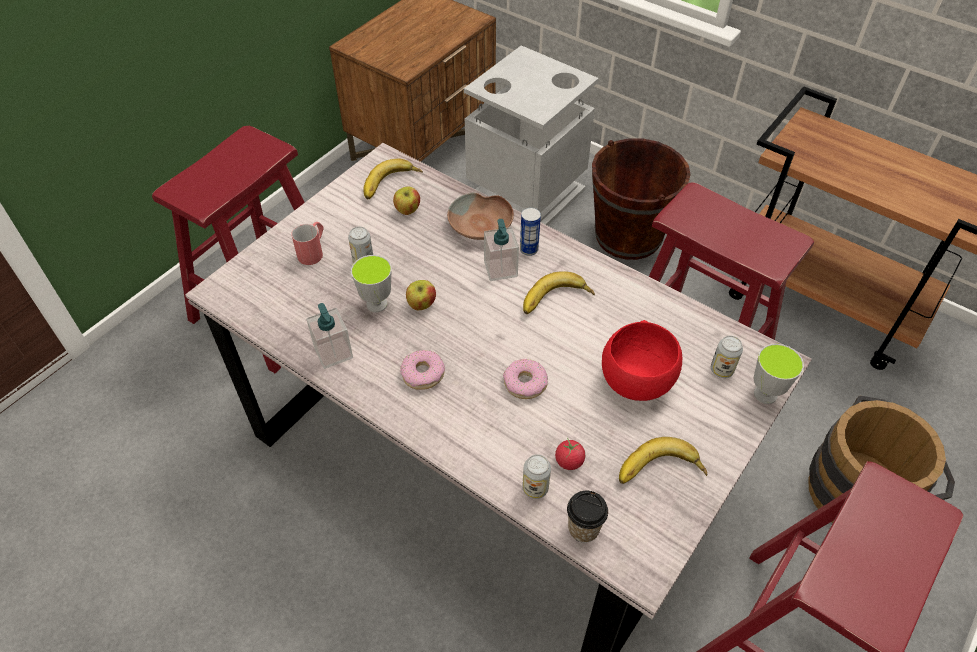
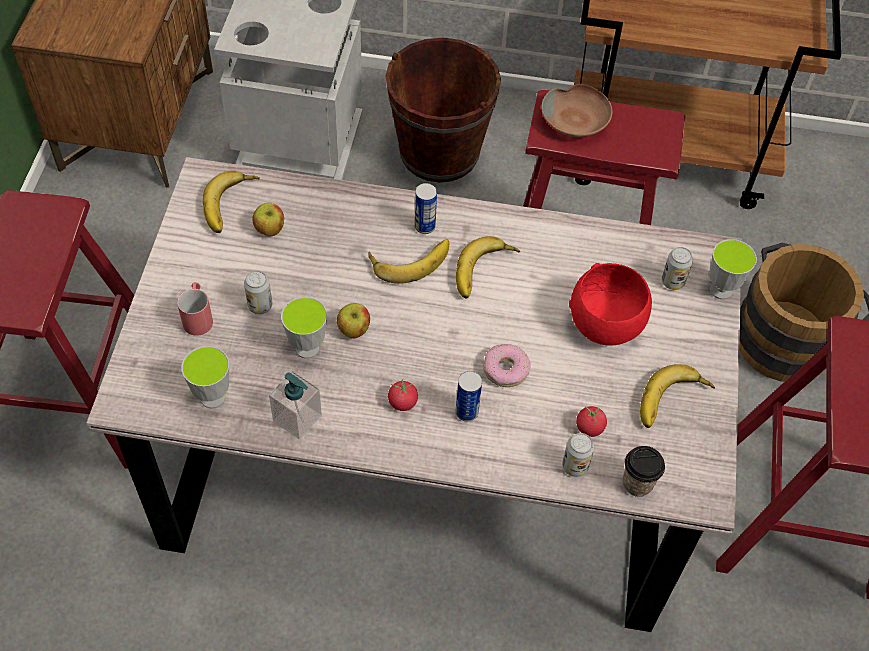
camera: 30 degrees left, 5 degrees up
(283, 312) = (212, 397): none -> cup
(423, 374) = (402, 402): donut -> tomato
(470, 403) = (466, 412): none -> can
(481, 225) = (360, 217): brown bowl -> brown bowl (576, 120)
(500, 269) = (409, 259): soap dispenser -> banana

